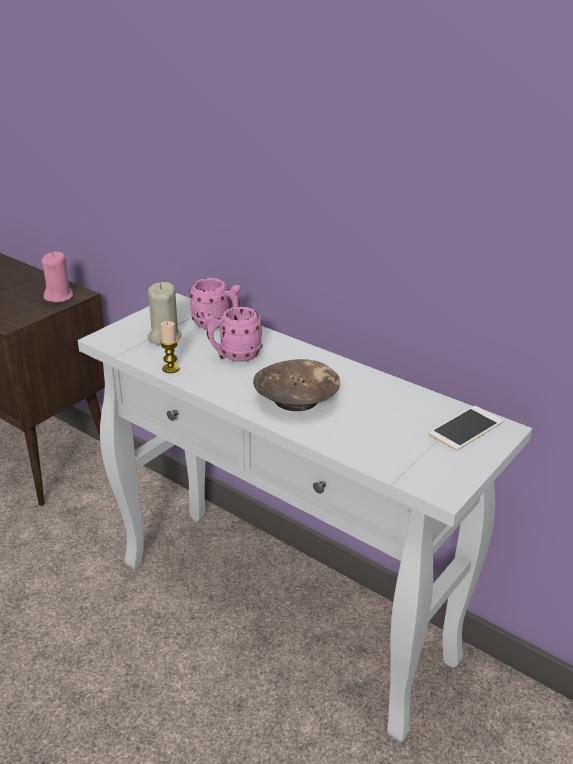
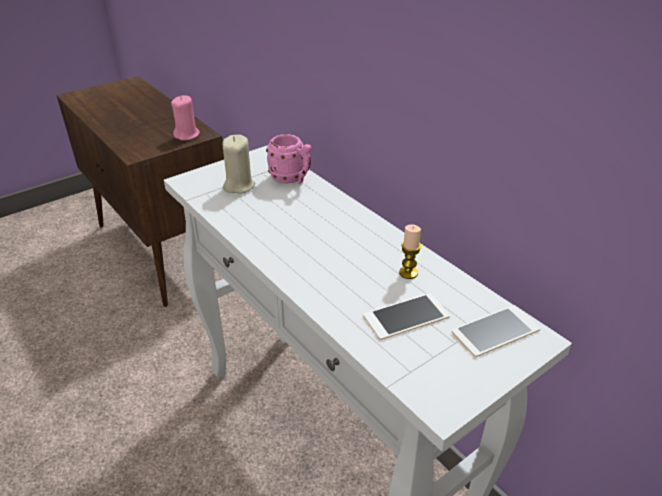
camera: 15 degrees right, 5 degrees up
(171, 368) = (229, 219): candle -> candle (408, 273)
(234, 356) = (293, 213): pink mug -> none
(297, 399) = (332, 268): brown bowl -> none
(383, 428) = (406, 316): none -> phone

